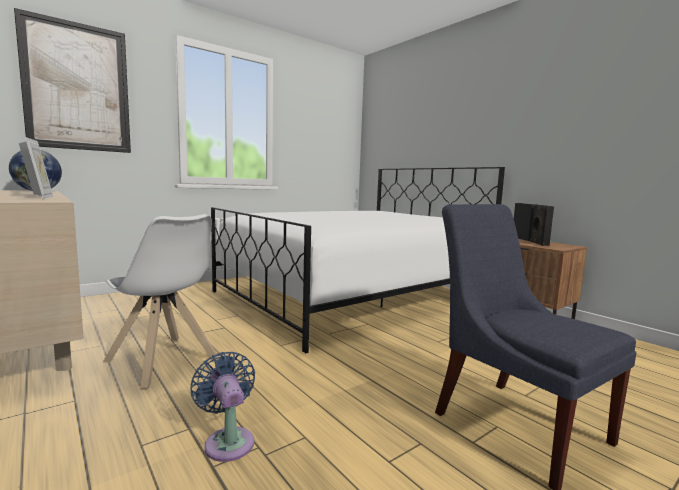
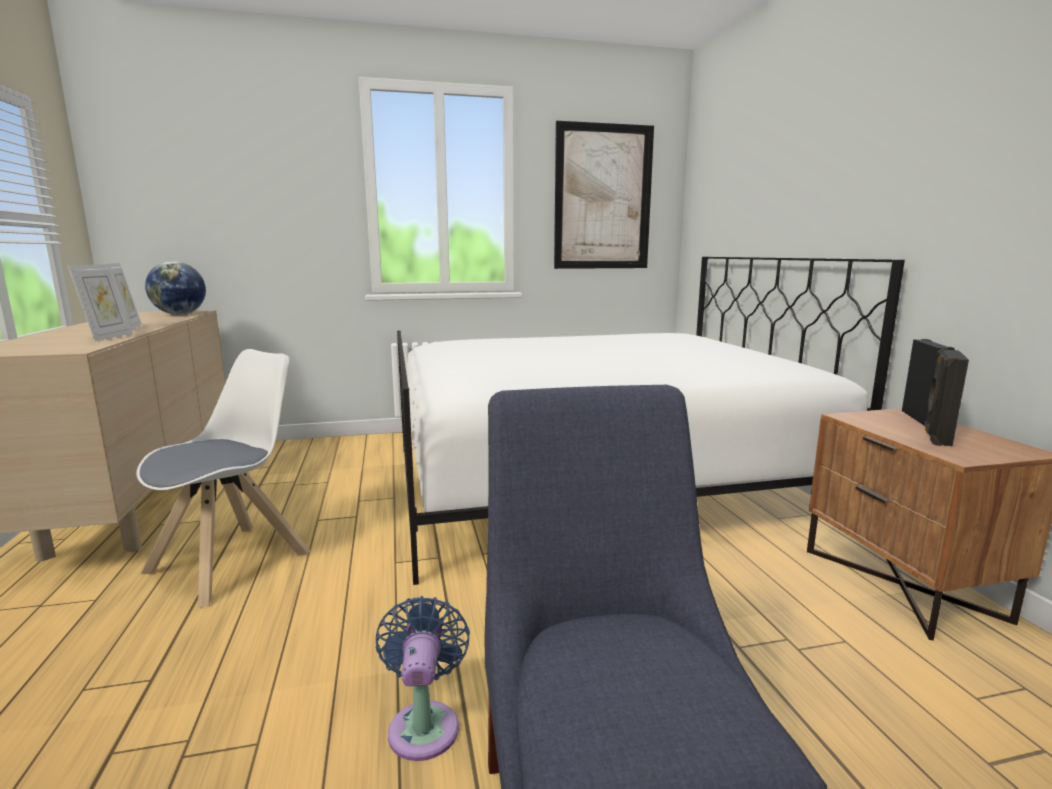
camera: 25 degrees right, 5 degrees up
(77, 87) = (235, 173): picture -> picture (603, 198)
(164, 361) = (234, 560): chair -> chair turned 120 degrees counterclockwise
(228, 441) = (168, 716): blue fan -> blue fan (424, 723)

